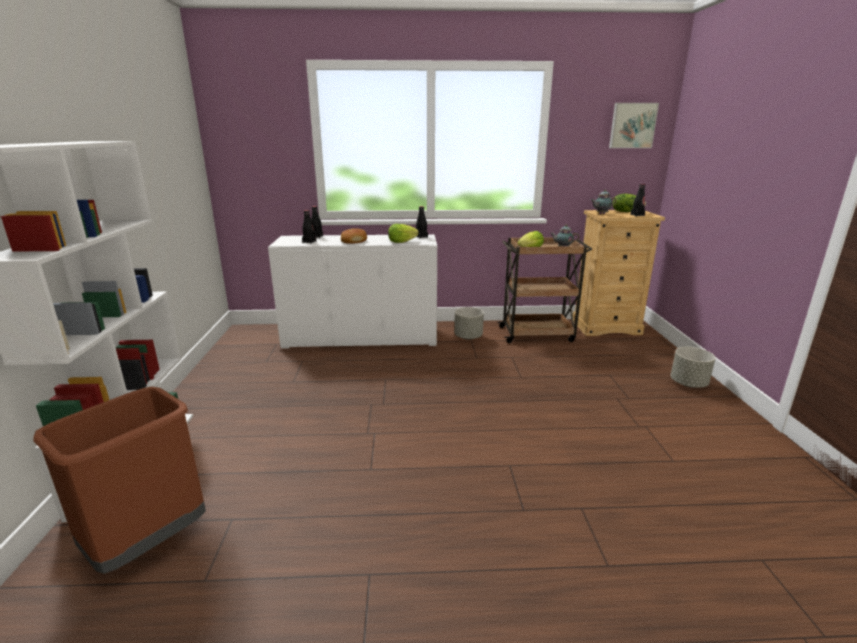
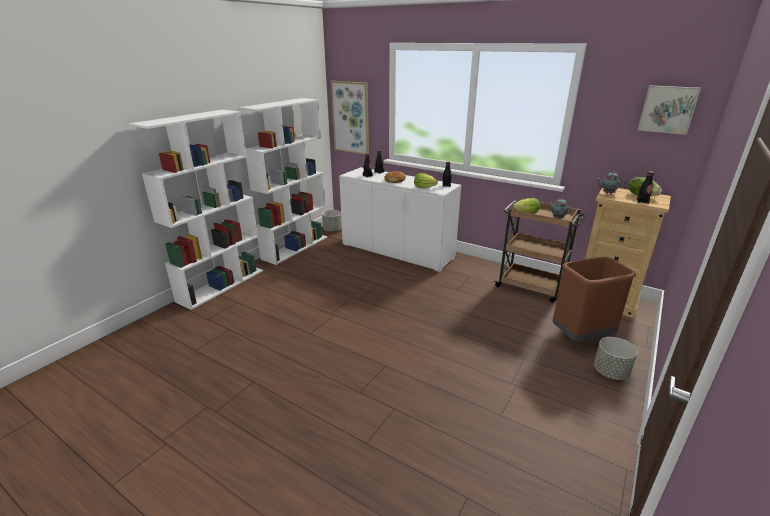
camera: 35 degrees right, 5 degrees up
(148, 542) = (193, 324): brown trash can -> brown trash can (581, 335)
(211, 370) = (295, 247): none -> white bookcase
(249, 168) = (351, 117): none -> picture
(468, 337) = (471, 272): grey planter -> grey planter (332, 230)

